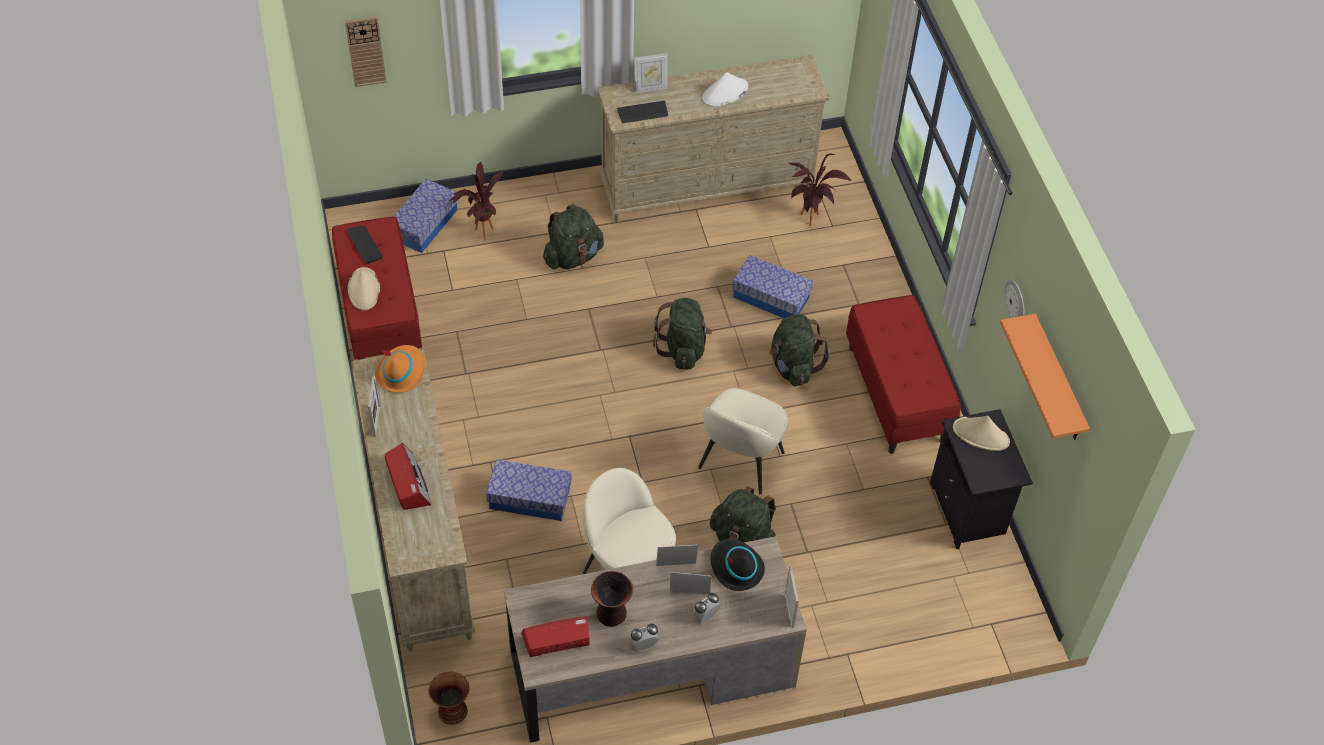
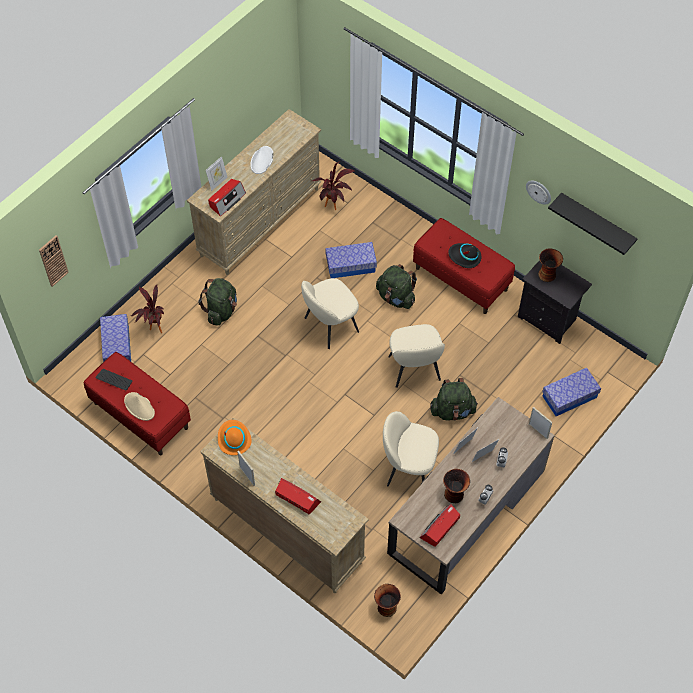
camera: 35 degrees left, 5 degrees up
(529, 498) = (322, 465): storage box -> storage box (569, 397)
(642, 113) = (227, 200): keyboard -> radio
(683, 349) = (330, 325): green backpack -> beige chair
(736, 567) = (493, 427): black hat -> black hat (464, 257)
(981, 435) = (547, 274): beige hat -> vase
(1058, 381) = (597, 222): orange shelf -> black shelf

